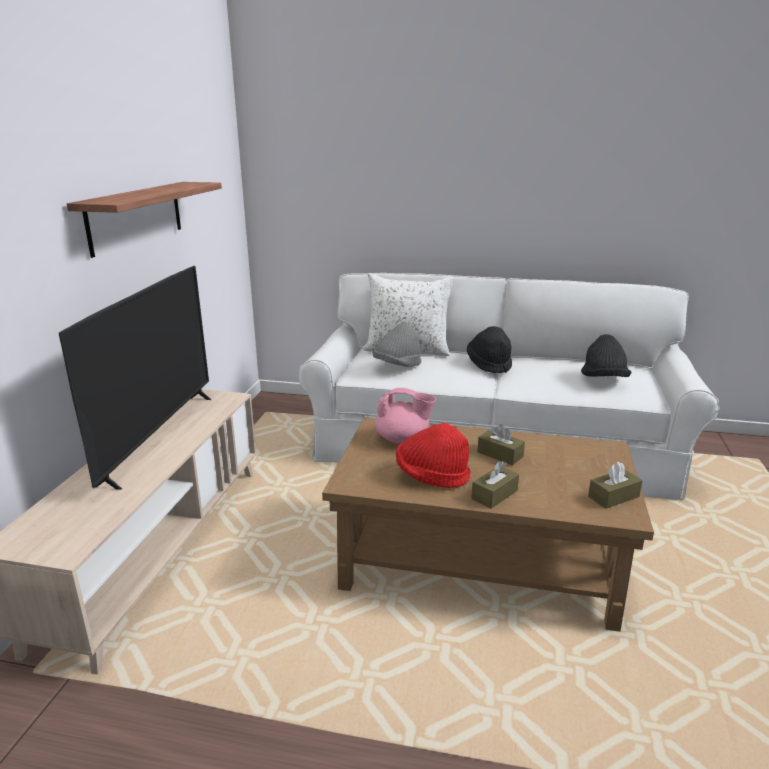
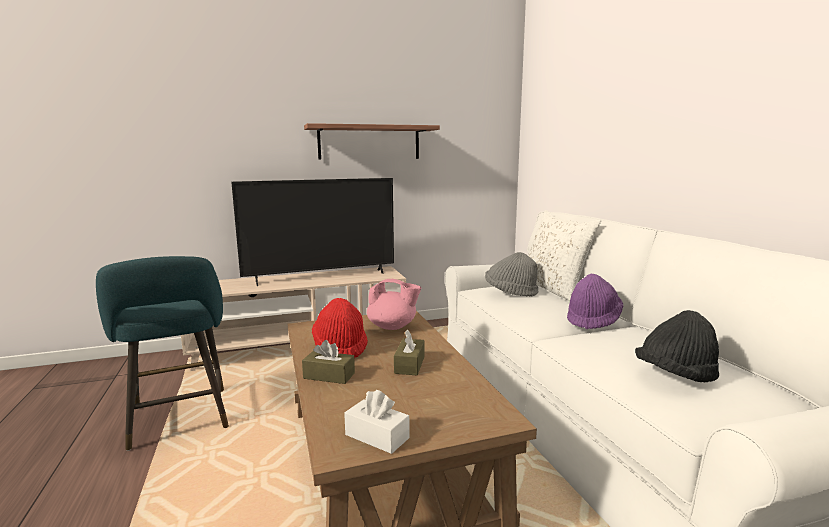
camera: 60 degrees right, 10 degrees down
(258, 699) = (179, 421): none -> turquoise stool
(403, 439) = (393, 327): pink teapot -> pink teapot turned 60 degrees counterclockwise
(489, 364) = (593, 320): black hat -> purple hat
(613, 497) = (377, 436): brown tissue box -> white tissue box

